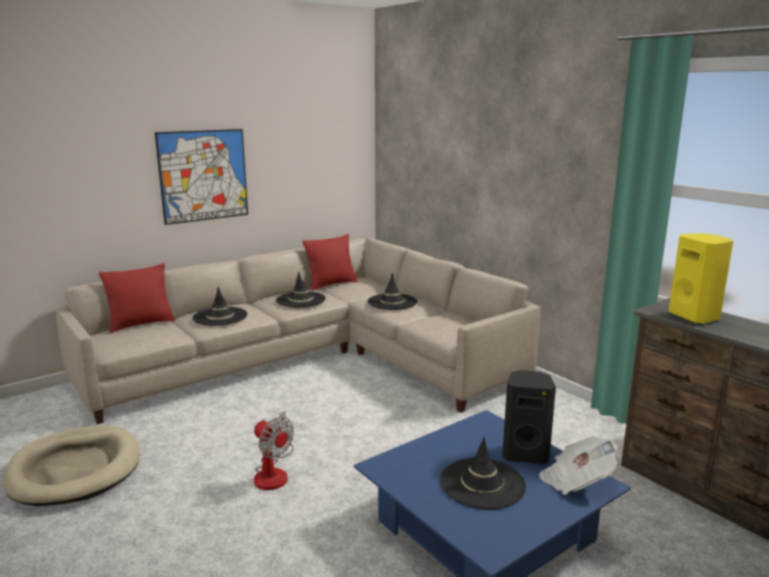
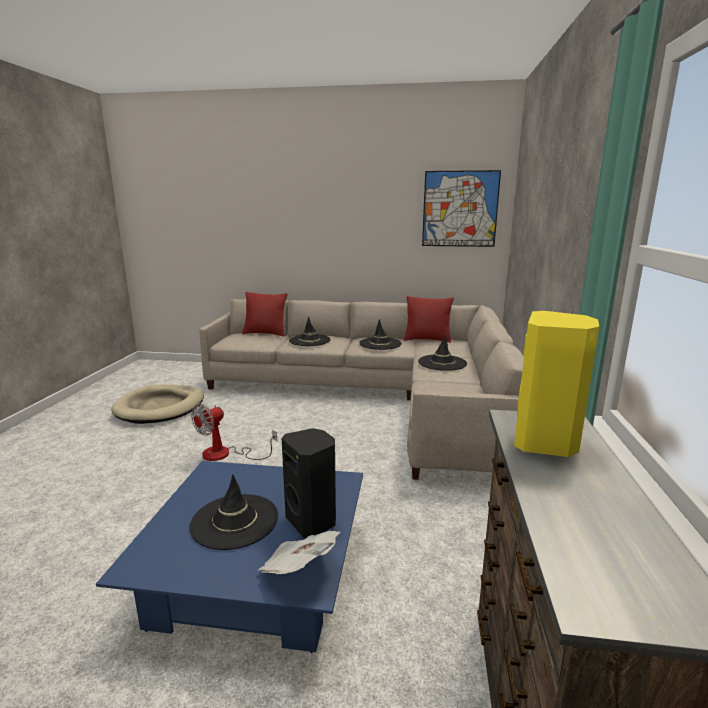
camera: 45 degrees right, 0 degrees up
(203, 175) = (338, 233): picture -> picture (460, 209)
(273, 472) = (226, 454): fan -> fan turned 45 degrees clockwise

